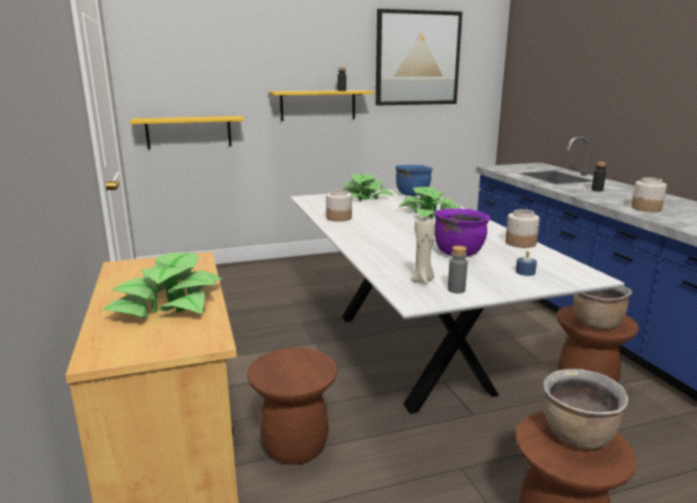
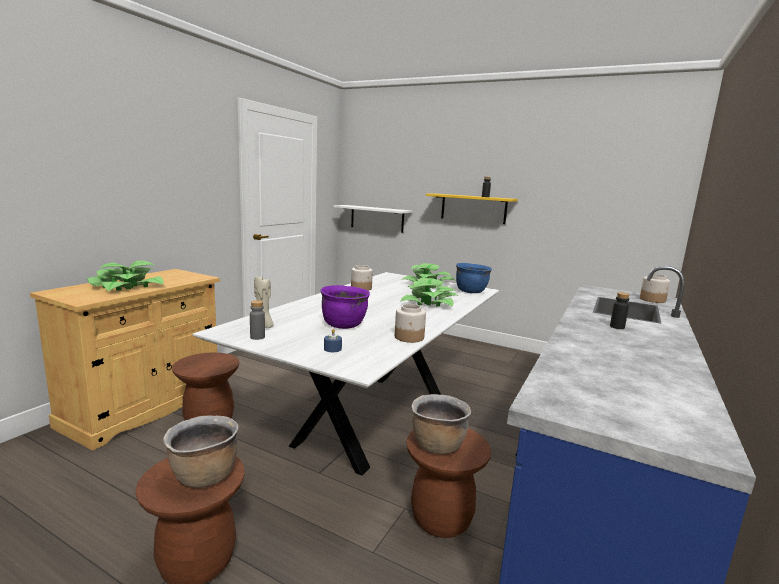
camera: 45 degrees right, 5 degrees down
(189, 132) = (377, 218): yellow shelf -> white shelf
(417, 58) = (578, 172): picture -> none
(646, 208) = (593, 351): jar -> jar (652, 300)

